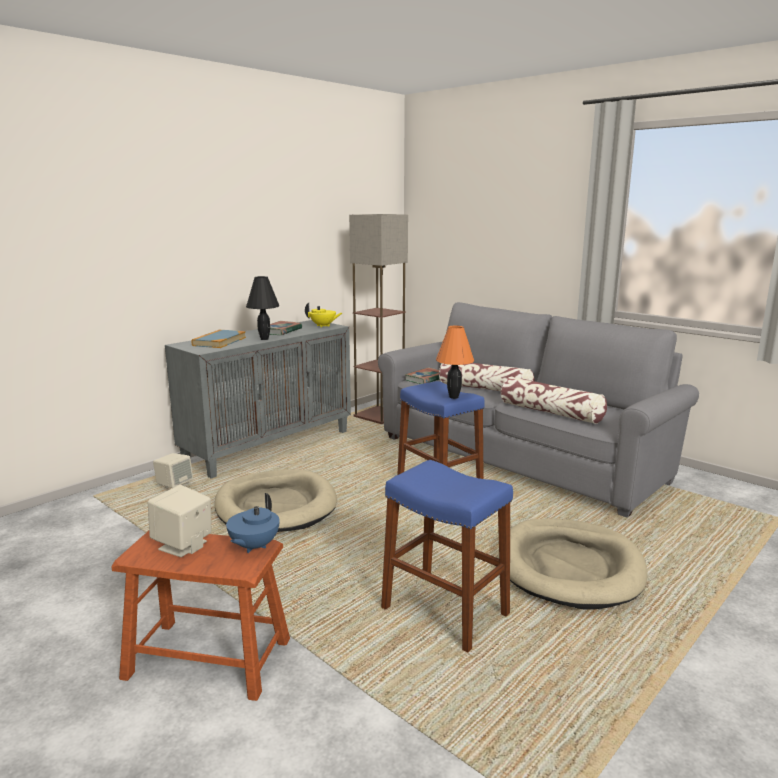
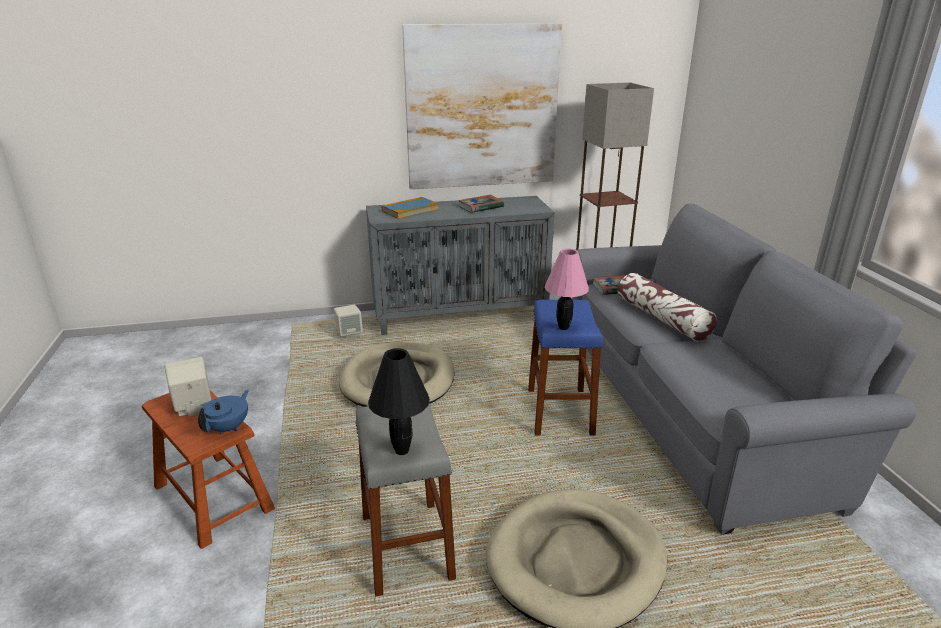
camera: 35 degrees right, 10 degrees up
(253, 546) = (228, 427): blue teapot -> blue teapot turned 150 degrees clockwise
(262, 239) = (482, 108): none -> picture
(264, 339) = (450, 215): black table lamp -> black table lamp (402, 450)
(323, 326) = (530, 207): yellow teapot -> none
(444, 611) = (406, 547): blue stool -> grey stool
(453, 397) = (563, 327): orange table lamp -> pink table lamp
(551, 412) = (690, 375): pillow -> none

